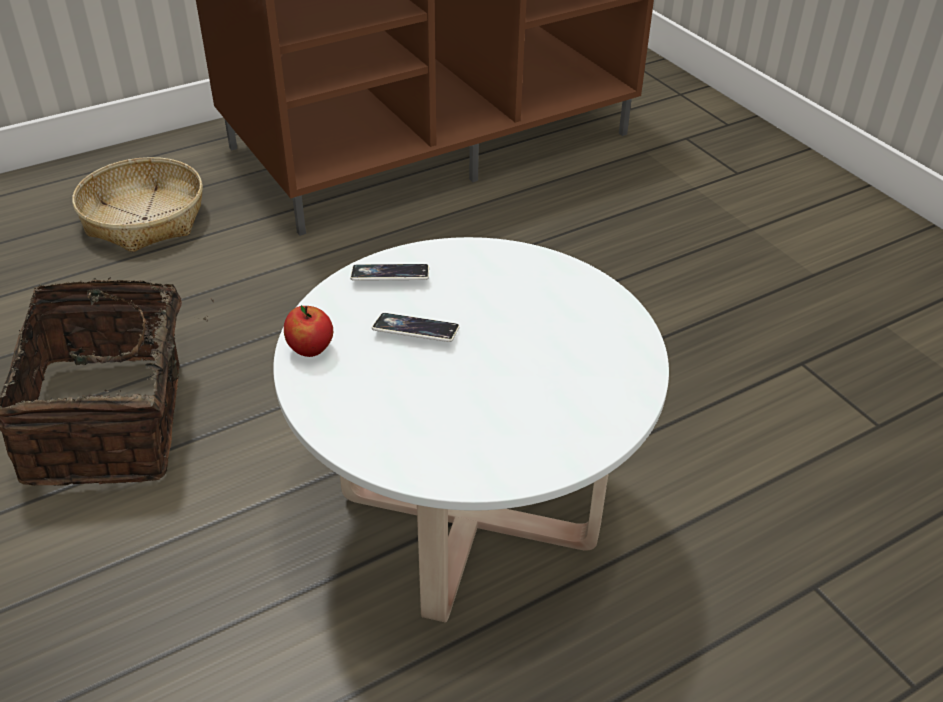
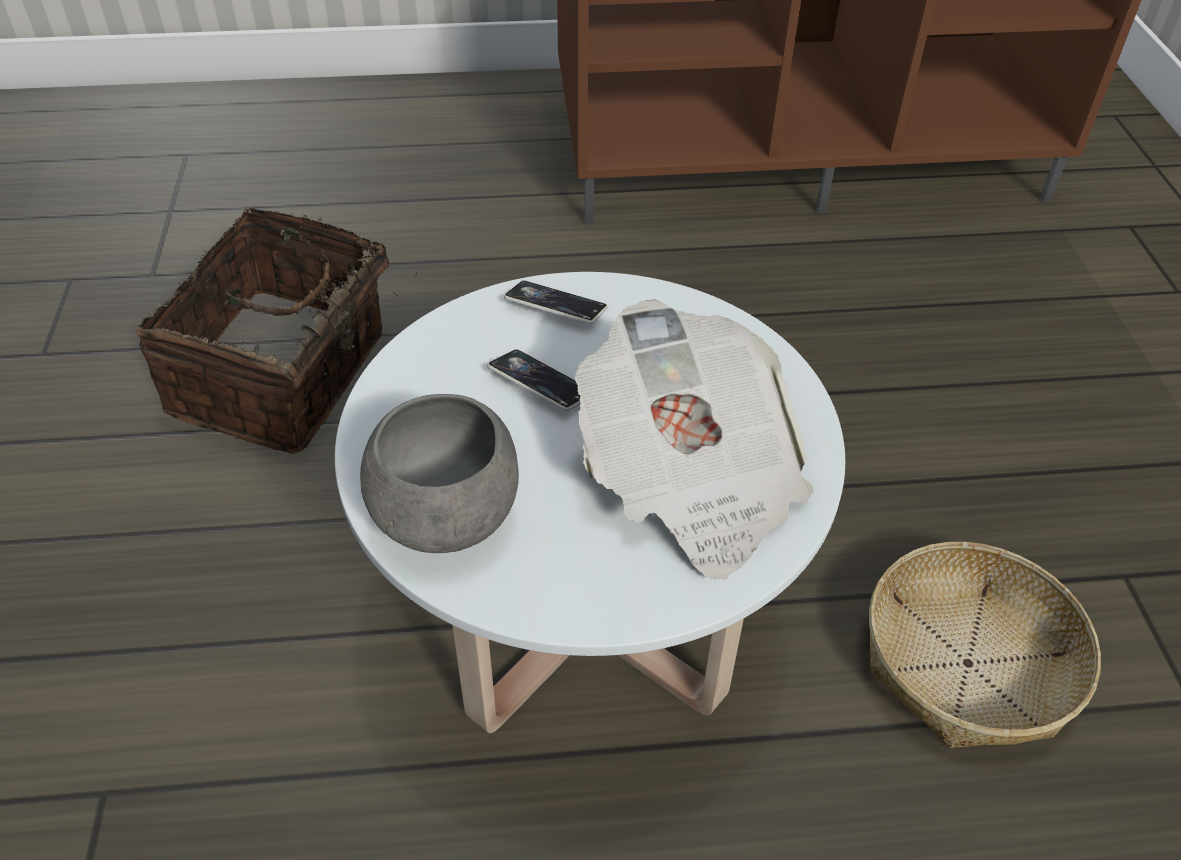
camera: 25 degrees right, 5 degrees up
(144, 218) = (437, 162): basket -> basket (967, 663)
(311, 349) = (411, 368): apple -> none
(411, 439) = (449, 517): none -> grey bowl
(562, 361) = (691, 480): none -> newspaper

